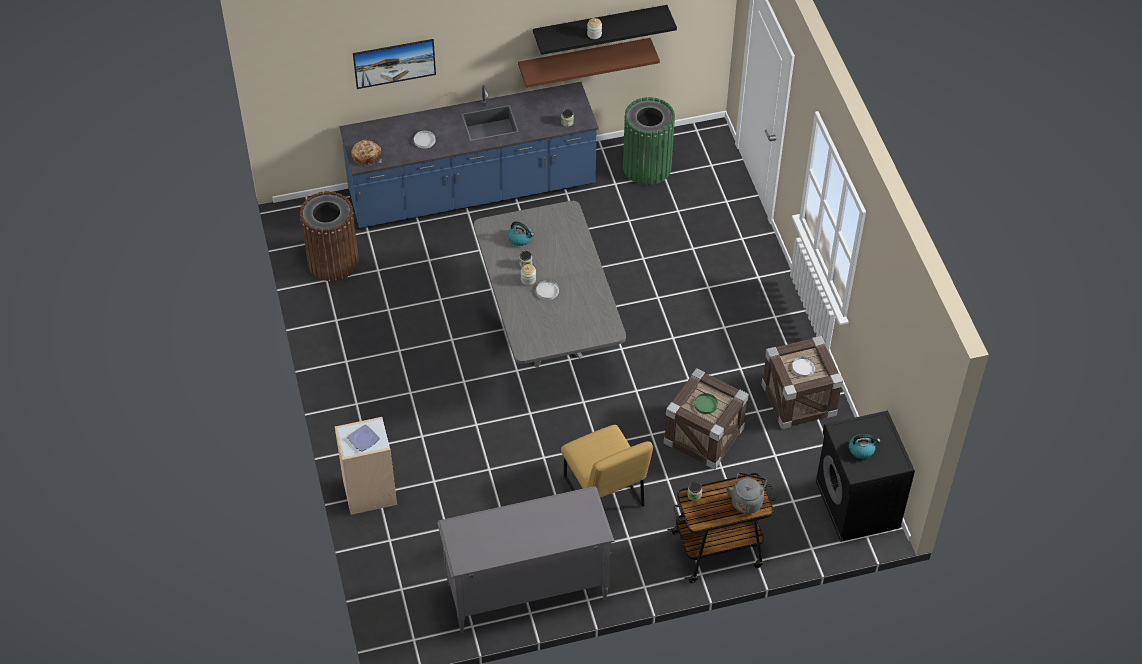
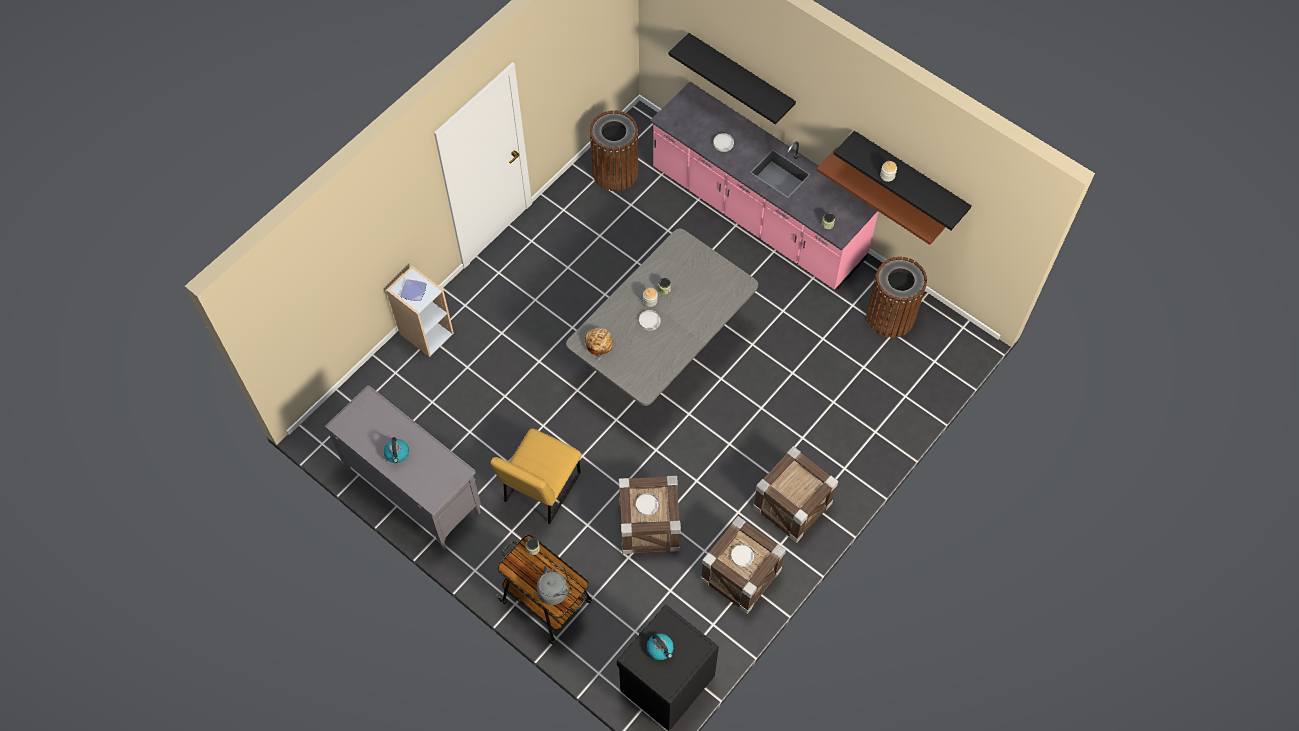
camera: 55 degrees right, 10 degrees up
(367, 156) = (675, 117): bread -> bread (599, 344)
(395, 72) = (741, 74): picture -> black shelf
(472, 193) = (757, 215): blue counter -> pink counter
(520, 238) = (687, 269): kettle -> kettle (397, 454)
(646, 167) = (890, 316): green trash can -> brown trash can
(706, 404) = (647, 505): green plate -> white plate
(763, 329) = (792, 505): none -> crate

